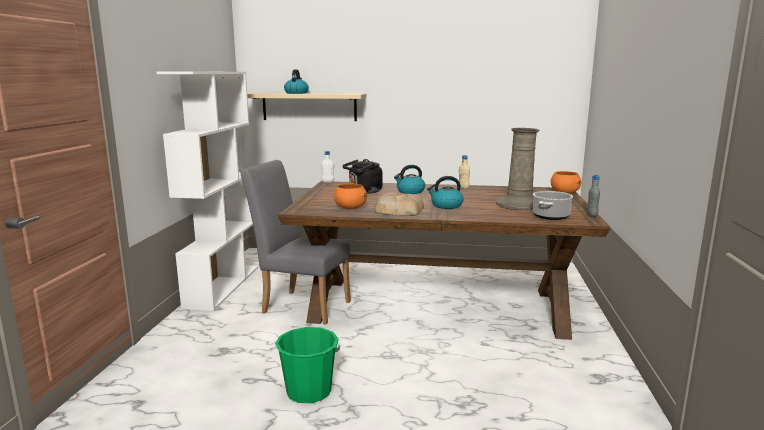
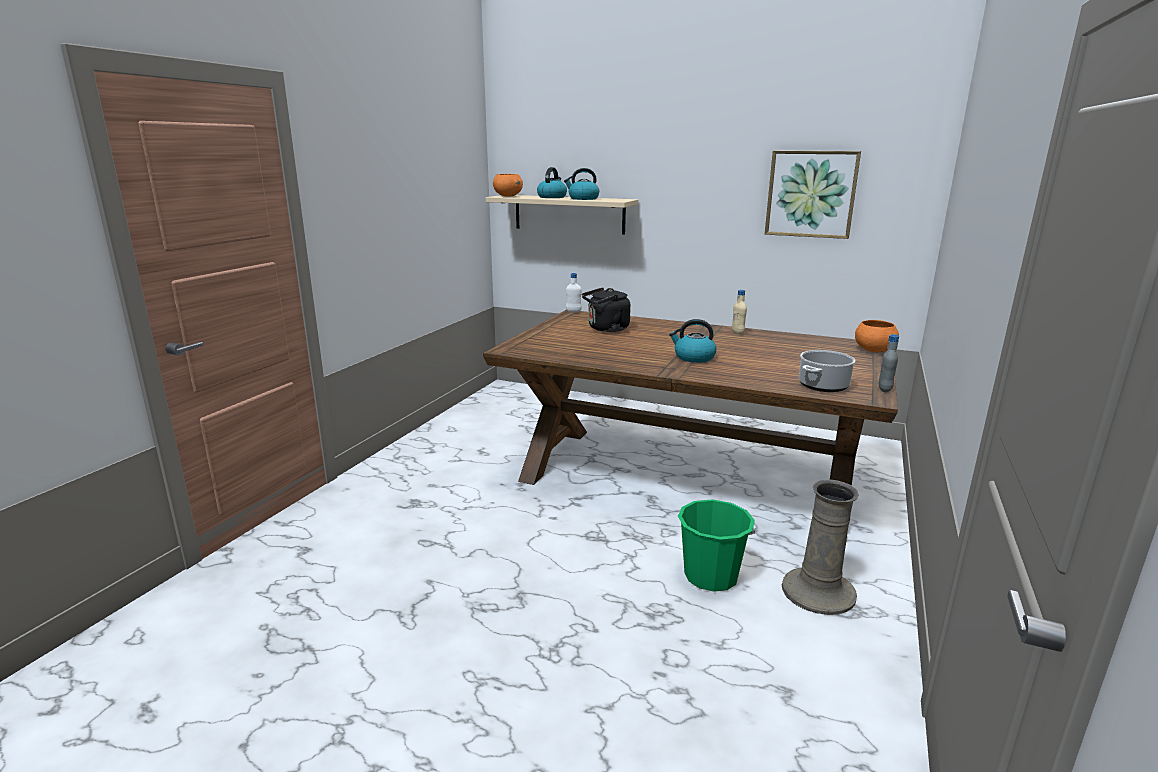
camera: 15 degrees right, 5 degrees up
(222, 285) = (447, 424): white bookcase -> none
(301, 305) = (522, 459): grey chair -> none
(309, 391) = (482, 567): green bucket -> green bucket (711, 576)
(350, 208) = (571, 351): orange bowl -> orange bowl (508, 196)
(398, 210) = (628, 359): bread -> none
(410, 191) = (664, 333): kettle -> kettle (583, 199)
(497, 86) = (811, 194): none -> picture
(518, 204) = (793, 363): beige vase -> beige vase (817, 591)

